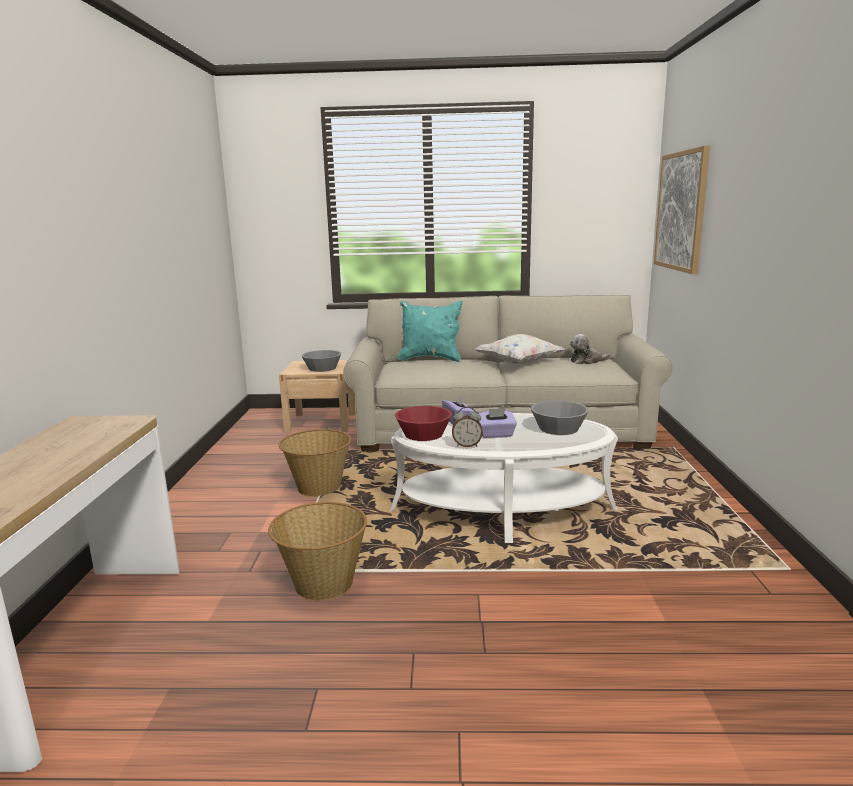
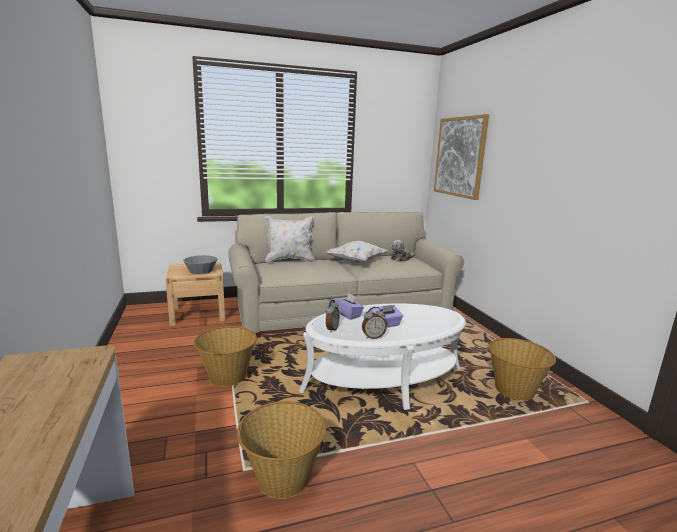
camera: 20 degrees left, 0 degrees up
(423, 434) = (331, 329): red bowl -> alarm clock
(430, 359) = (289, 260): turquoise pillow -> white pillow
(558, 428) = (424, 315): grey bowl -> none
(681, 542) = (514, 390): none -> basket

